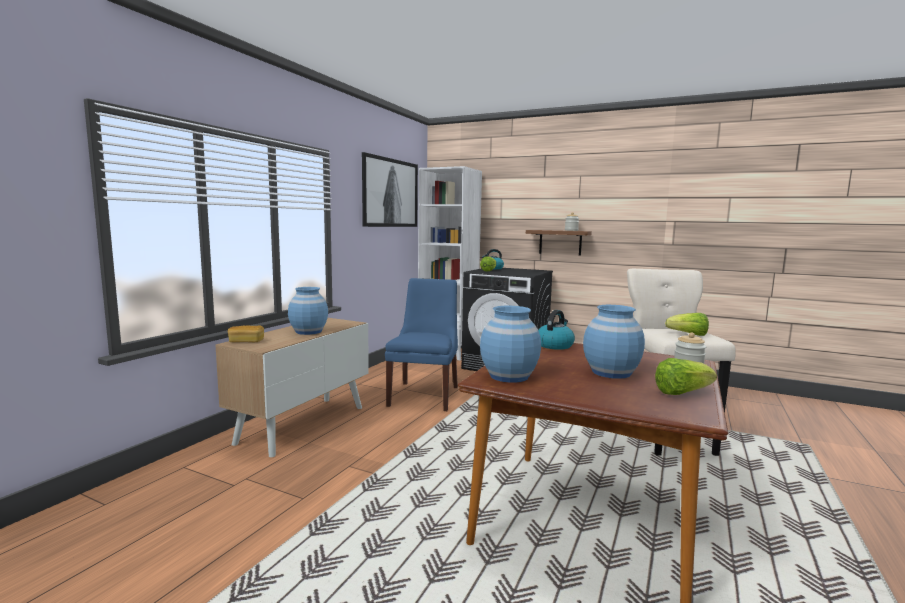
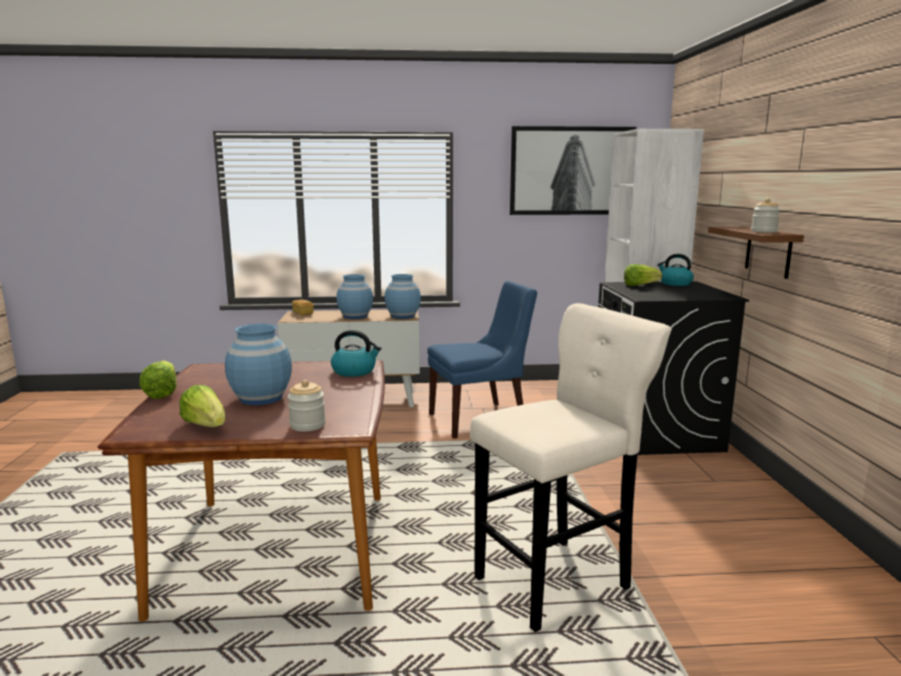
camera: 60 degrees right, 5 degrees up
(509, 376) = (219, 371): blue vase -> blue vase (403, 316)
(688, 334) = (537, 421): lettuce -> lettuce (162, 393)

